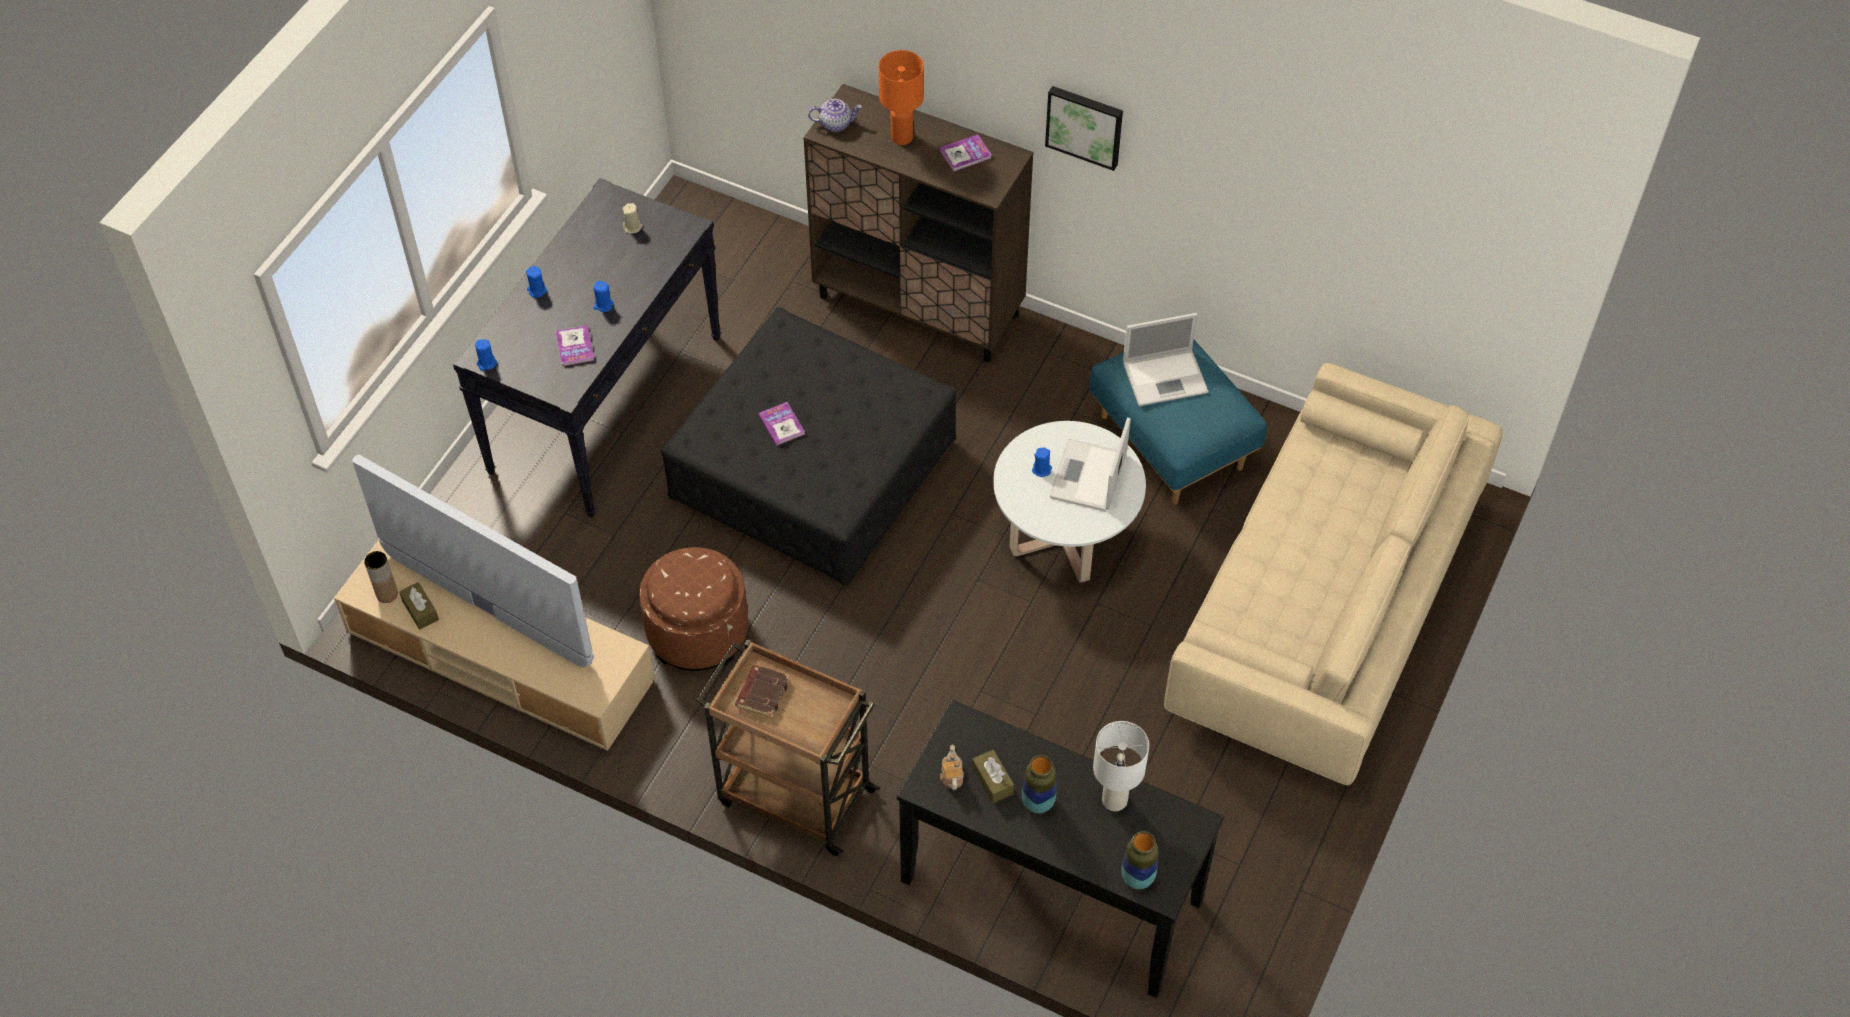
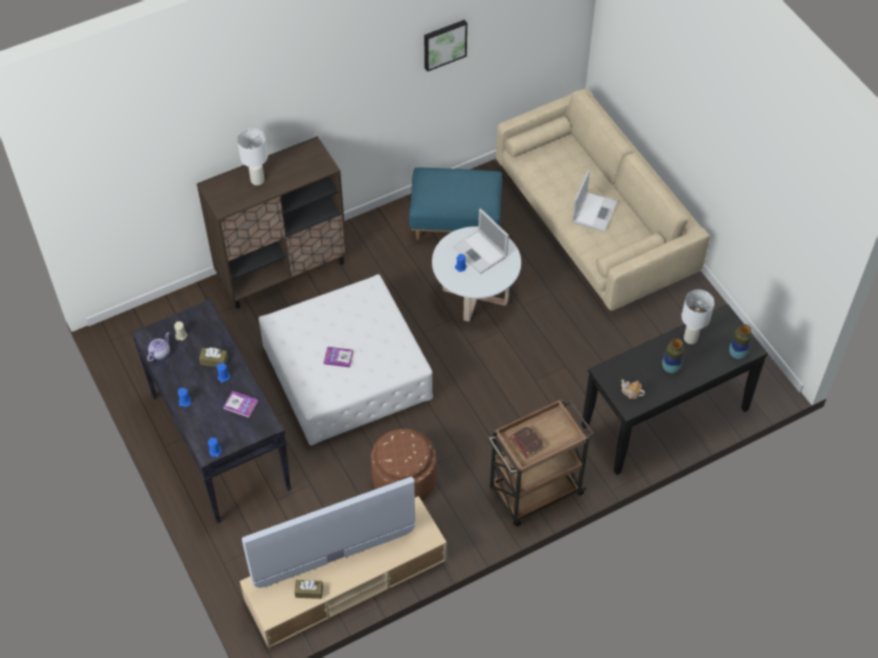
camera: 55 degrees left, 0 degrees up
(387, 594) = (284, 602): brown vase -> none
(814, 473) = (348, 375): black ottoman -> white ottoman
(835, 124) = (221, 201): teapot -> teapot (160, 353)
(901, 136) = (257, 180): orange table lamp -> white table lamp
(965, 154) = (293, 162): book -> none
(992, 781) = (646, 378): brown tissue box -> brown tissue box (214, 361)
(1085, 125) = (341, 99): picture -> picture (444, 44)
(1166, 377) = (445, 189): laptop -> laptop (594, 211)

